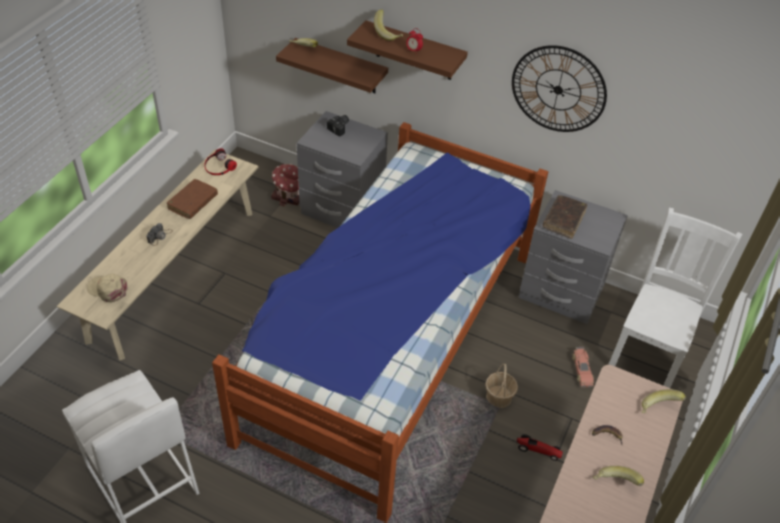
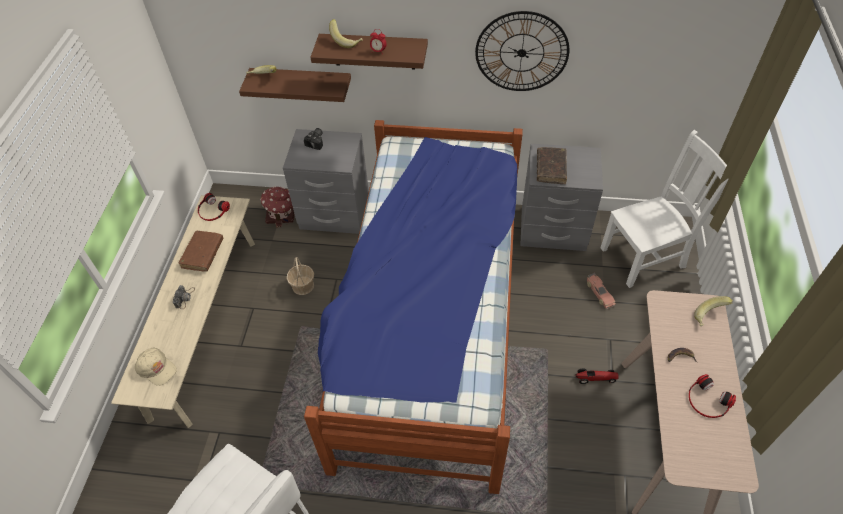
camera: 15 degrees left, 5 degrees up
(108, 290) = (156, 368): beige cap -> beige cap turned 150 degrees counterclockwise
(499, 397) = (543, 341): basket -> basket (303, 285)
(615, 484) = (707, 400): banana -> headphones
(650, 350) = (645, 257): white chair -> white chair turned 60 degrees clockwise

